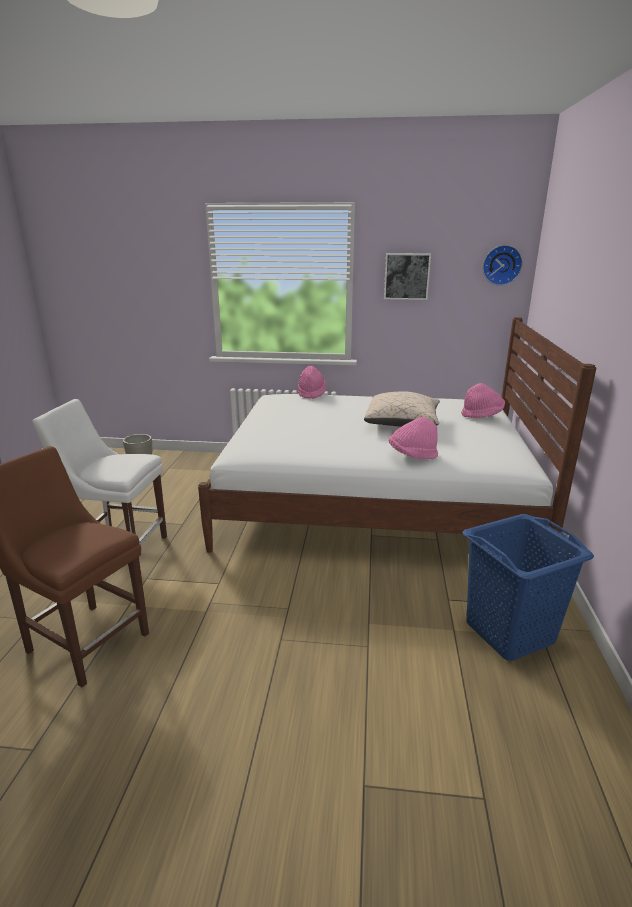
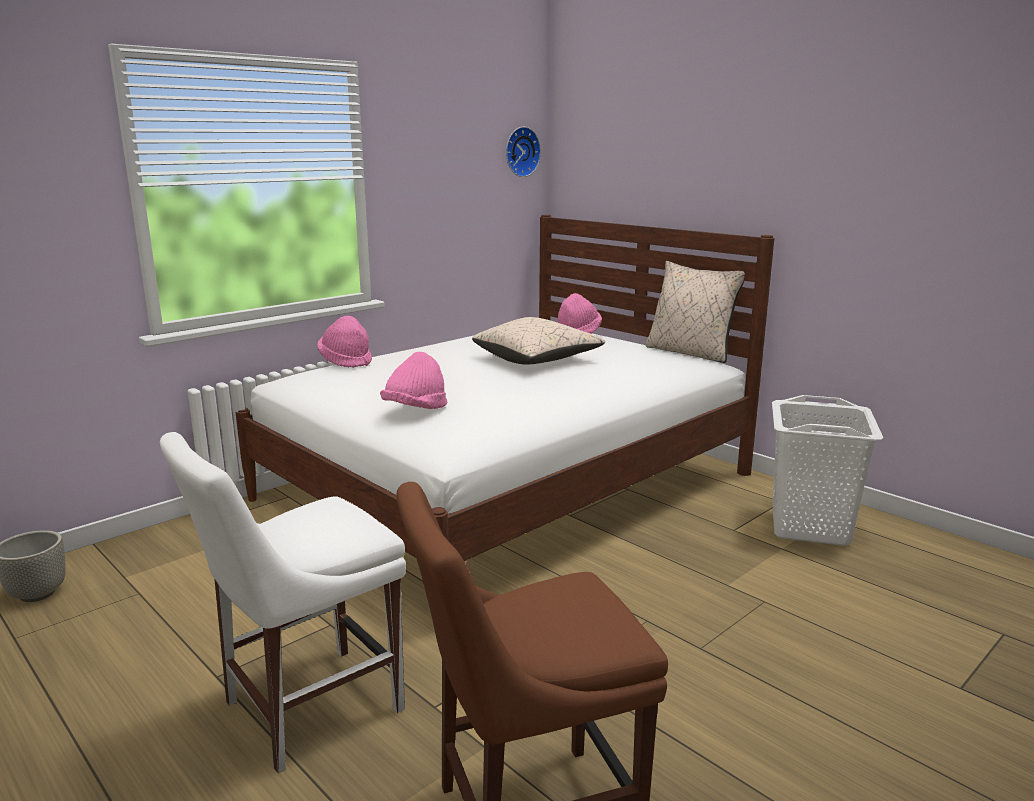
camera: 50 degrees left, 5 degrees down
(406, 276) = (427, 170): picture -> none
(412, 455) = (626, 382): pink hat -> pink hat (415, 410)
(510, 632) = (810, 527): blue laundry basket -> white laundry basket
(530, 454) = (690, 353): none -> beige pillow

